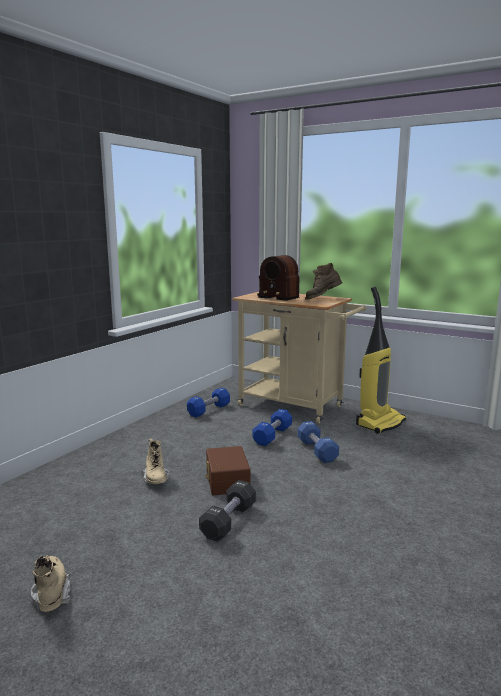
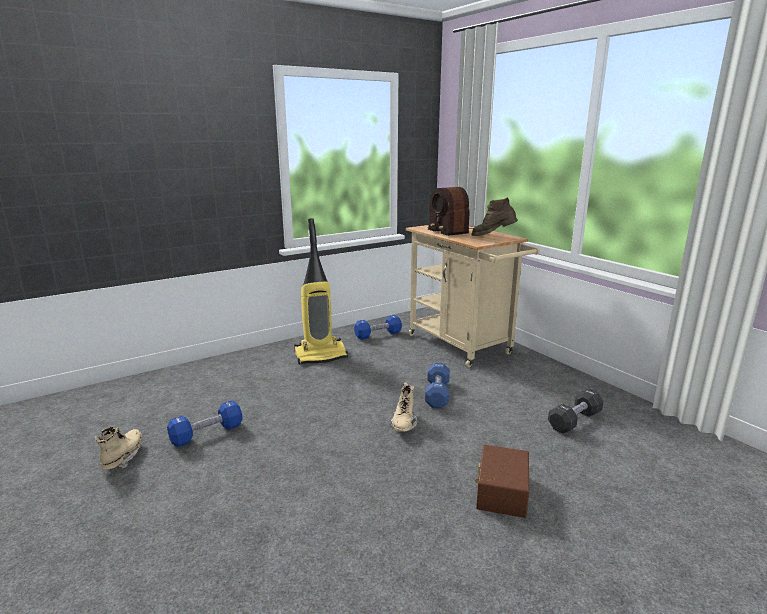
camera: 25 degrees right, 5 degrees up
(156, 479) = (274, 388): beige boot -> beige boot (403, 424)
(226, 480) = (328, 403): brown storage box -> brown storage box (500, 491)
(228, 521) = (294, 439): black dumbbell -> black dumbbell (574, 421)
(272, 436) = (410, 371): blue dumbbell -> blue dumbbell (207, 434)
(380, 423) = (534, 379): vacuum cleaner -> vacuum cleaner (321, 355)

